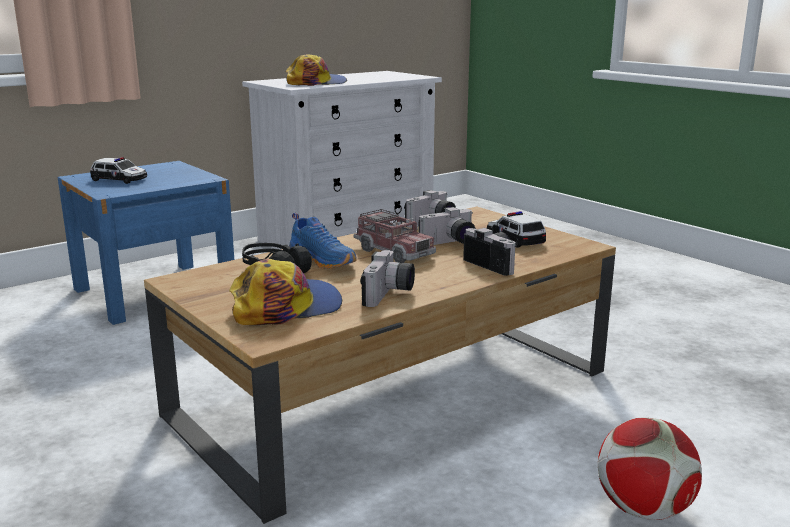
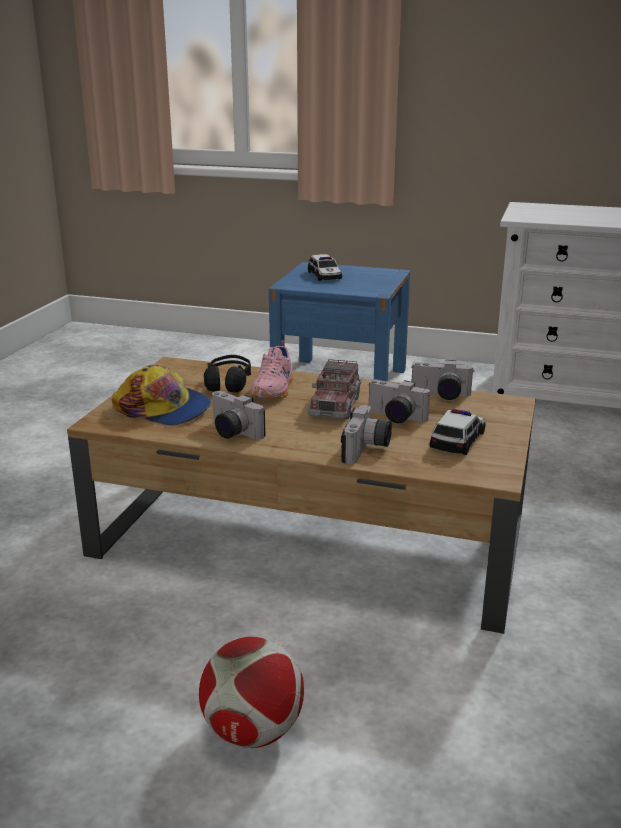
camera: 55 degrees right, 5 degrees up
(316, 83) = (559, 216): cap -> none
(323, 261) = (274, 389): blue shoe -> pink shoe
(389, 294) = (231, 432): camera -> camera turned 60 degrees clockwise

